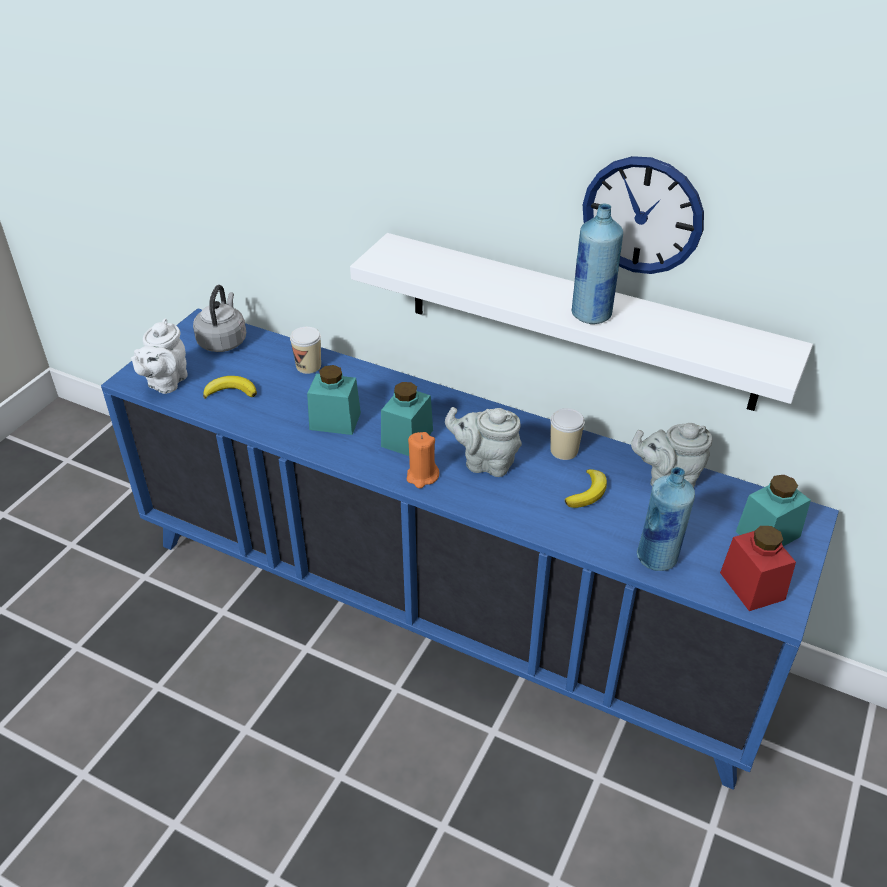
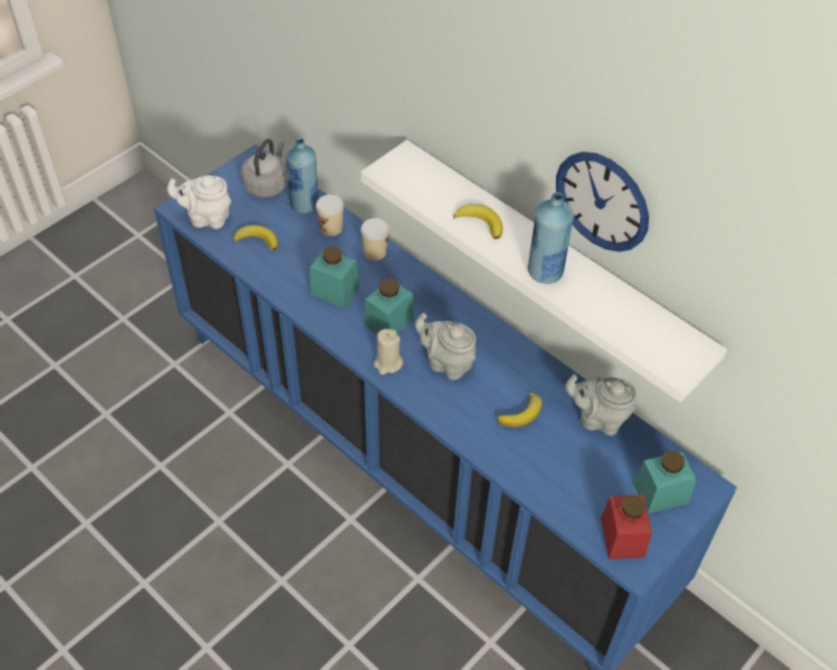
camera: 15 degrees right, 10 degrees up
(165, 383) = (206, 218): white teapot -> white teapot turned 60 degrees clockwise
(422, 476) = (388, 363): orange candle -> beige candle
(501, 286) = (481, 223): none -> banana
(564, 450) = (519, 368): cup -> cup (375, 252)
(657, 558) = (554, 491): blue bottle -> blue bottle (304, 205)

